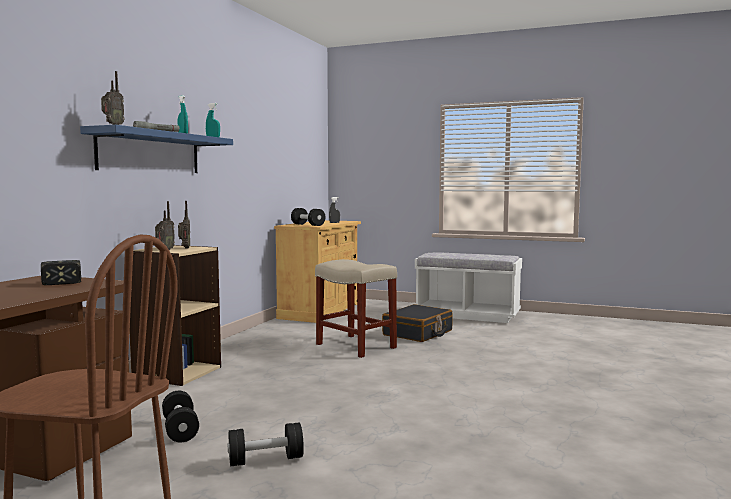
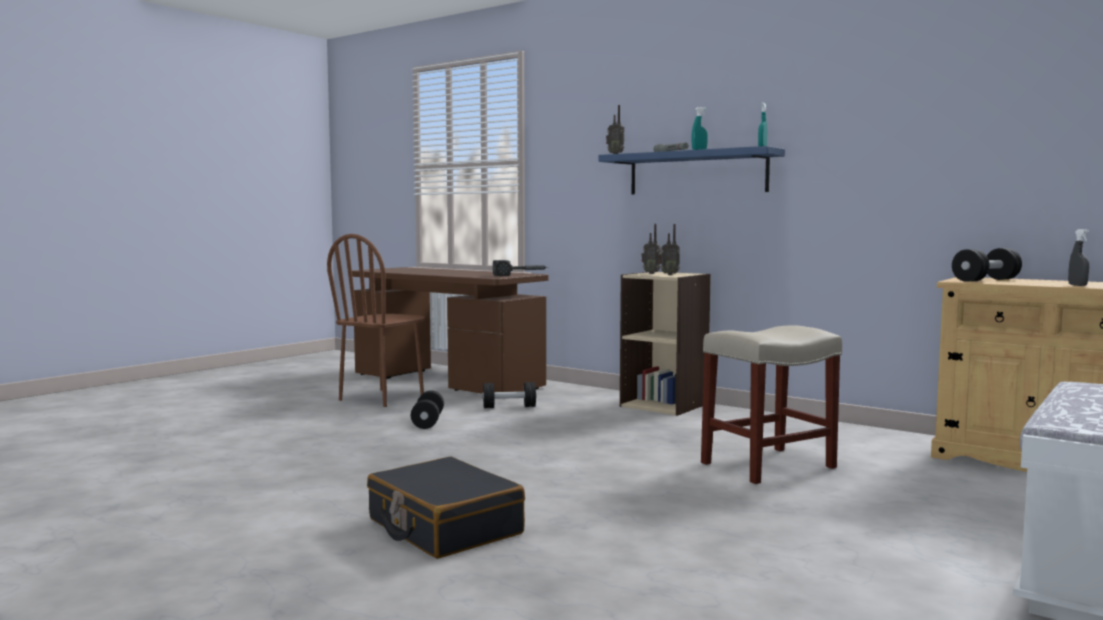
camera: 105 degrees right, 0 degrees up
(418, 333) = (867, 508): black suitcase -> black suitcase (444, 527)

